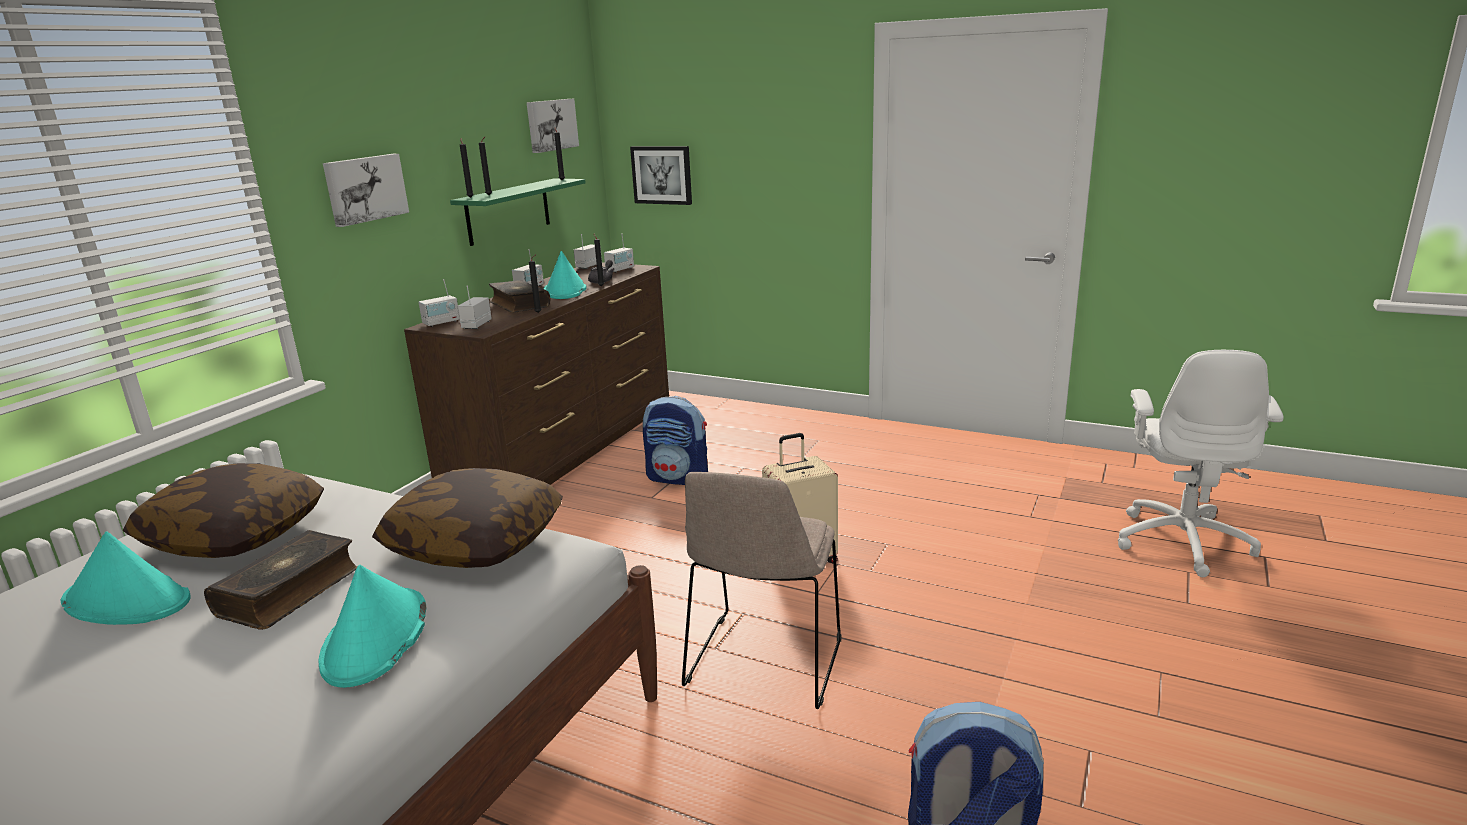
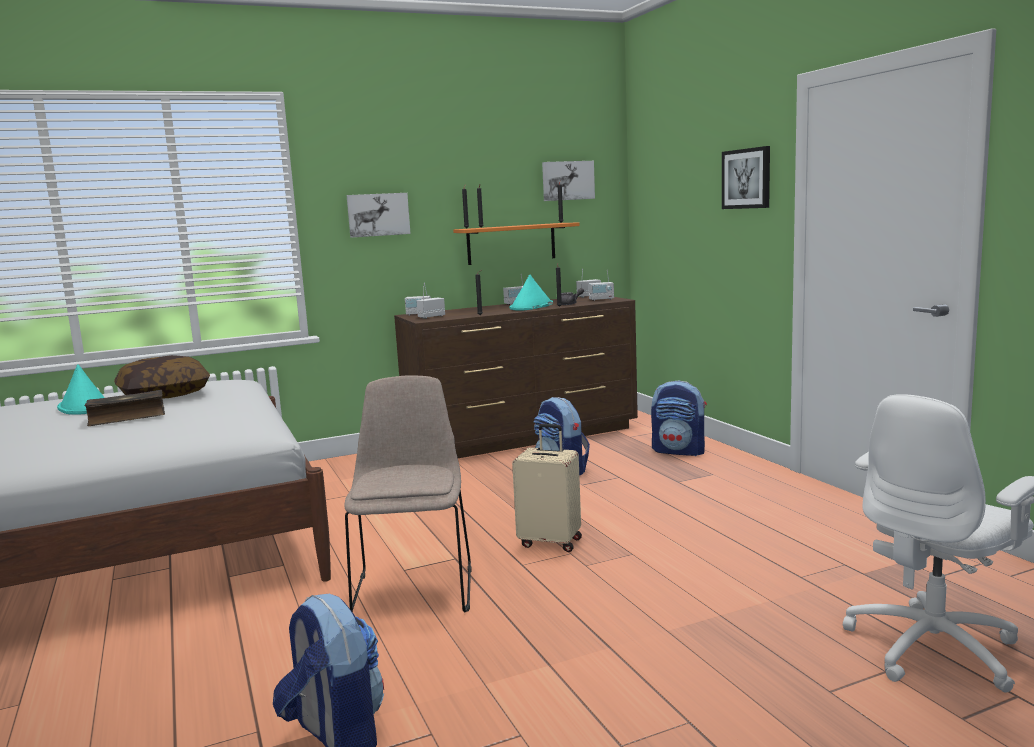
camera: 40 degrees right, 10 degrees down
(376, 638) = (107, 440): turquoise hat -> none
(475, 544) = (227, 420): pillow -> none
(508, 211) = (511, 243): green shelf -> orange shelf
(519, 305) = (483, 310): book -> none
(662, 175) = (659, 224): picture -> picture (747, 178)
(751, 423) = (679, 451): none -> backpack
(764, 664) = (413, 589): beige chair -> beige chair turned 120 degrees clockwise

